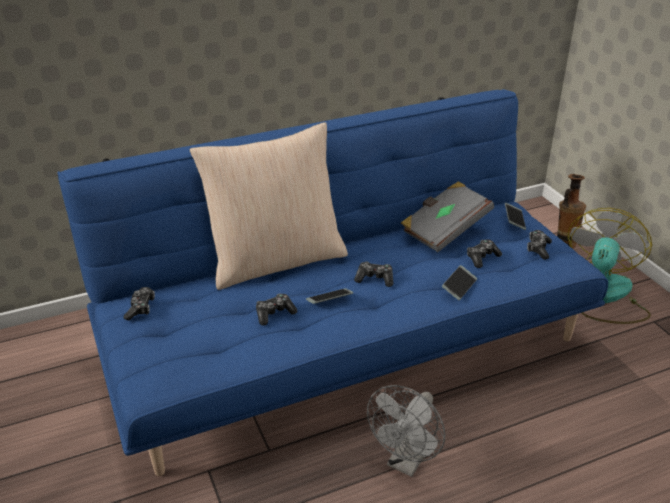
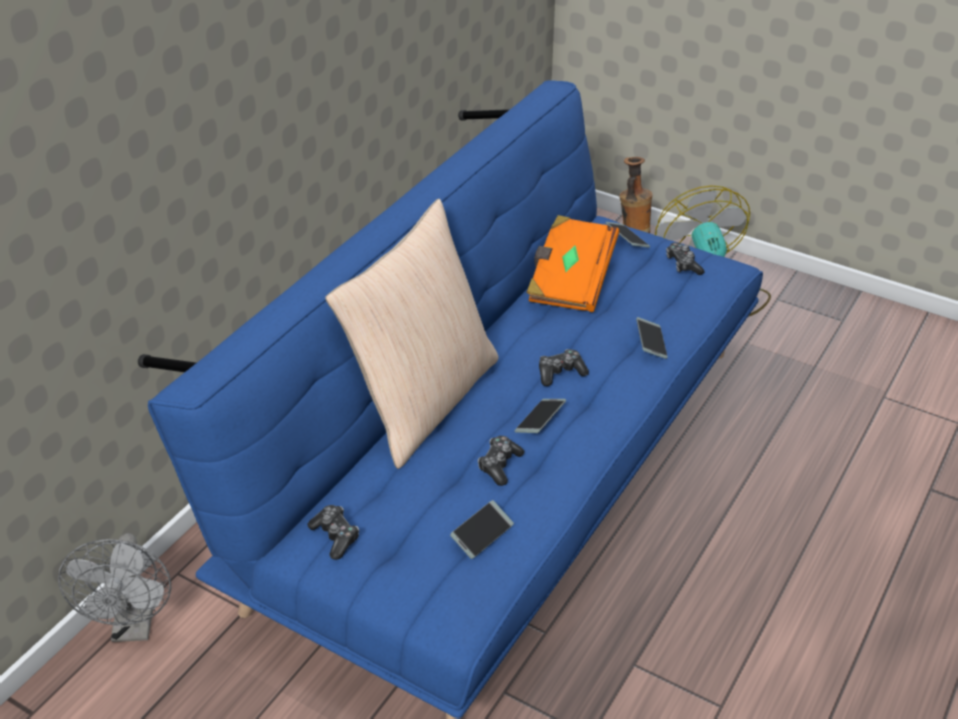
camera: 35 degrees left, 5 degrees up
(219, 347) = (482, 534): none -> phone
(406, 462) = (691, 565): grey fan -> grey fan (134, 626)
(444, 230) = (570, 281): grey book -> orange book
(482, 258) = (640, 299): game controller -> none

